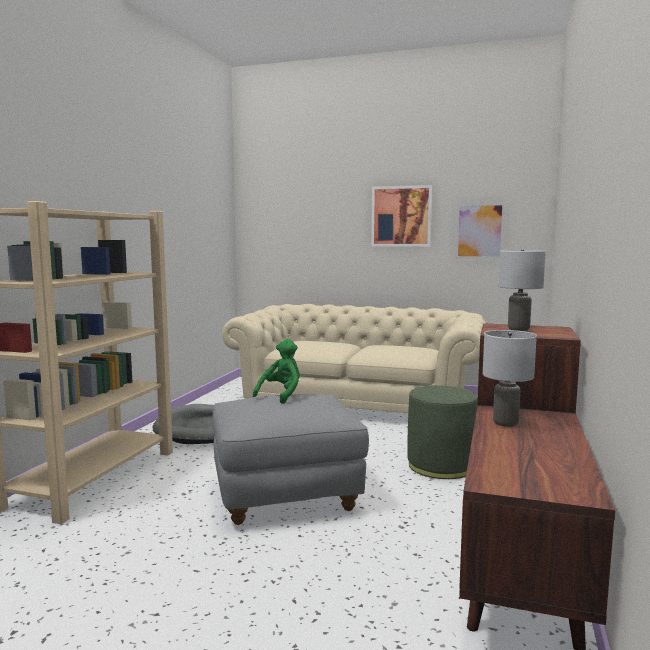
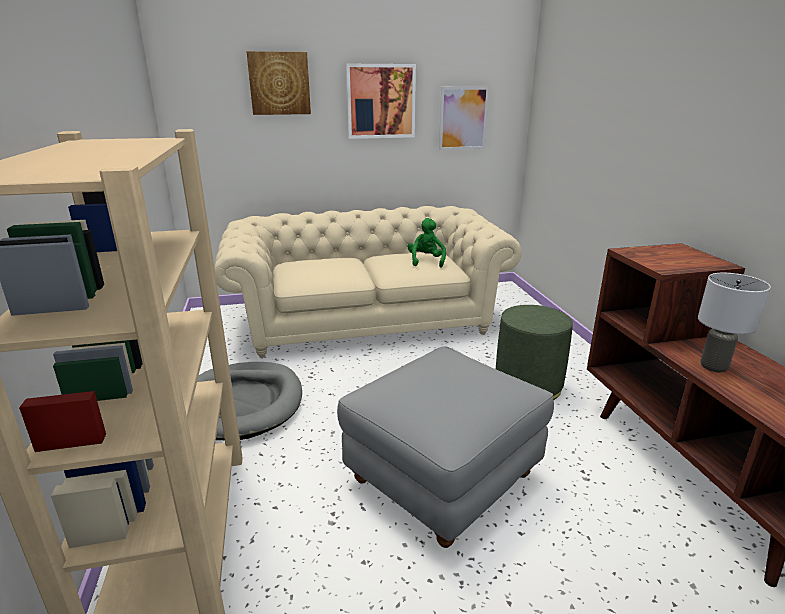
camera: 30 degrees left, 15 degrees up
(281, 395) = (423, 370): green plush toy -> green plush toy (426, 261)
(320, 203) = (279, 83): none -> picture
(519, 329) = (662, 256): white table lamp -> none

